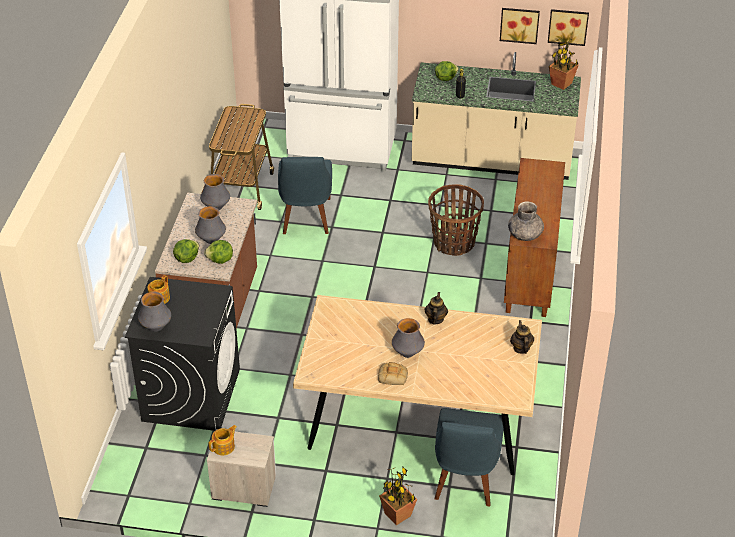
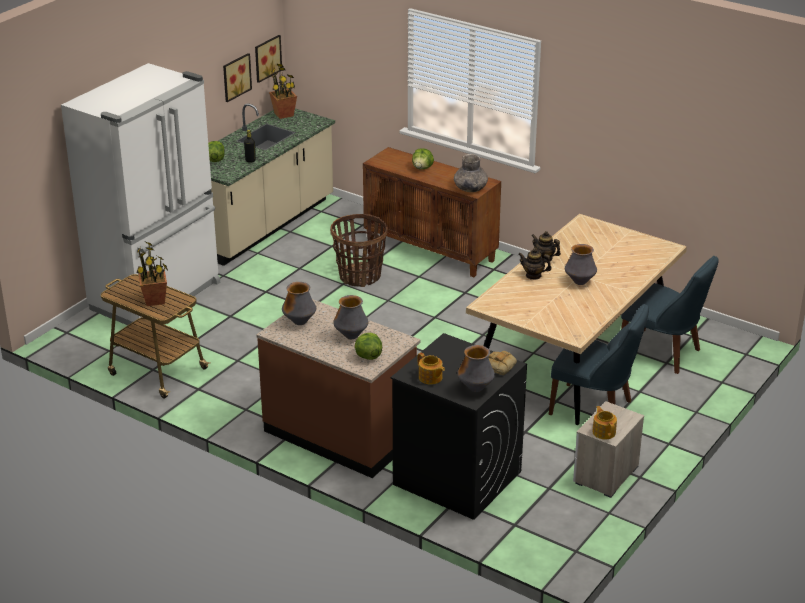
camera: 65 degrees left, 10 degrees down
(220, 260) = (387, 338): lettuce -> lettuce (422, 168)
(305, 218) = (246, 345): blue chair -> blue chair (594, 408)
(393, 376) = (604, 296): bread -> bread (499, 365)
(398, 515) = (686, 397): potted plant -> potted plant (155, 300)
(521, 348) = (608, 231): teapot -> teapot (533, 275)

